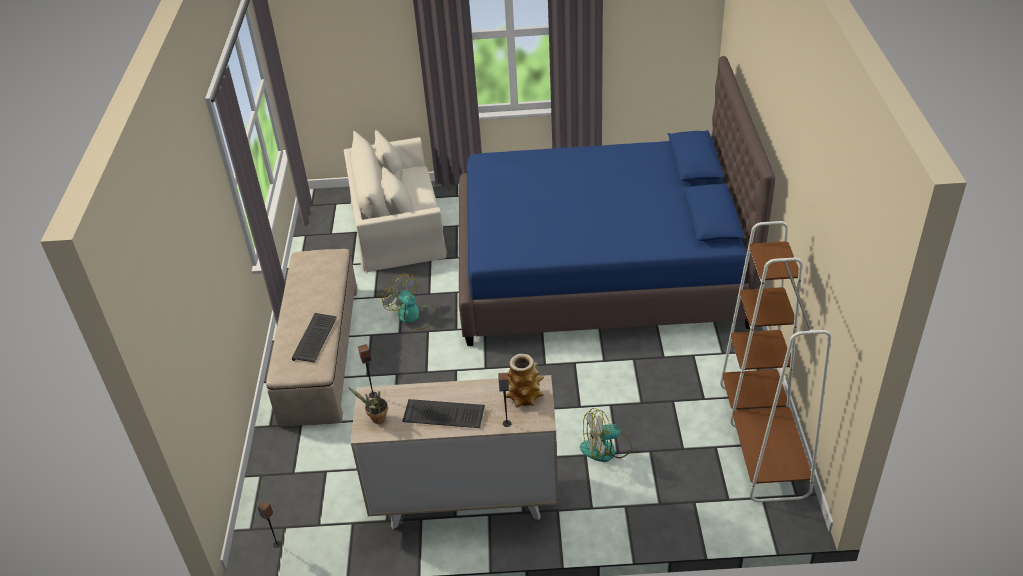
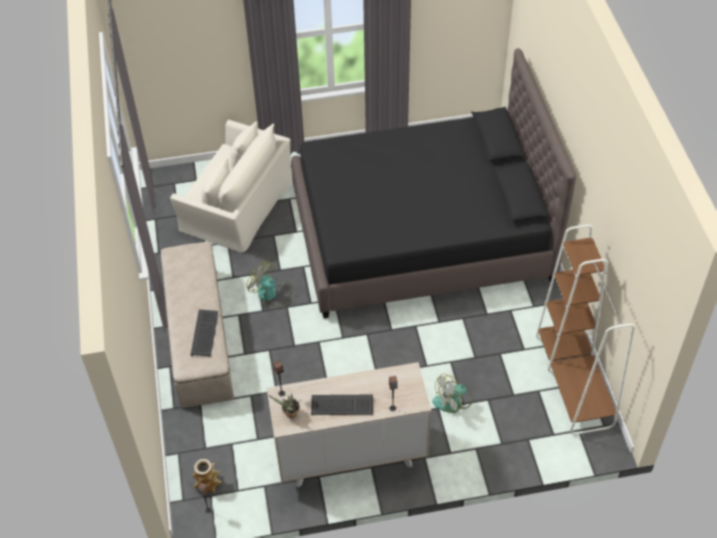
camera: 10 degrees left, 10 degrees up
(397, 227) = (236, 204): beige armchair -> beige armchair turned 135 degrees counterclockwise
(525, 396) = (401, 383): vase -> vase (208, 484)
(599, 269) = (421, 234): blue bed -> black bed

